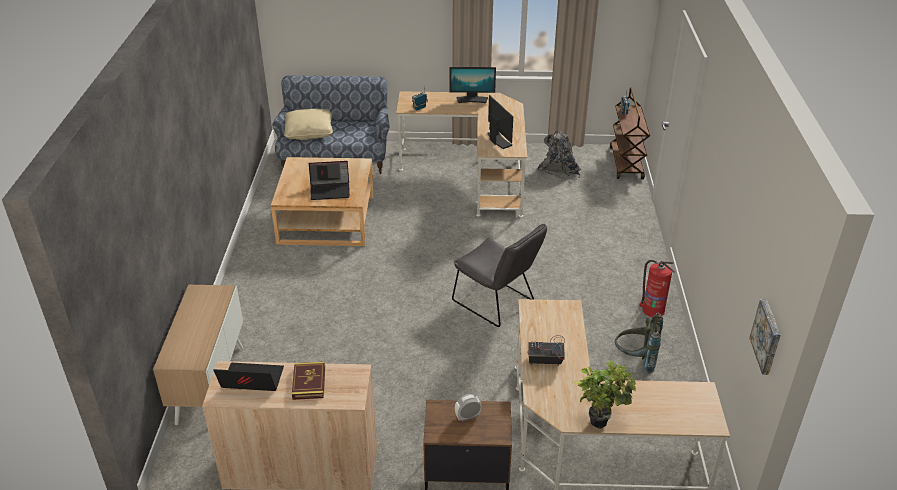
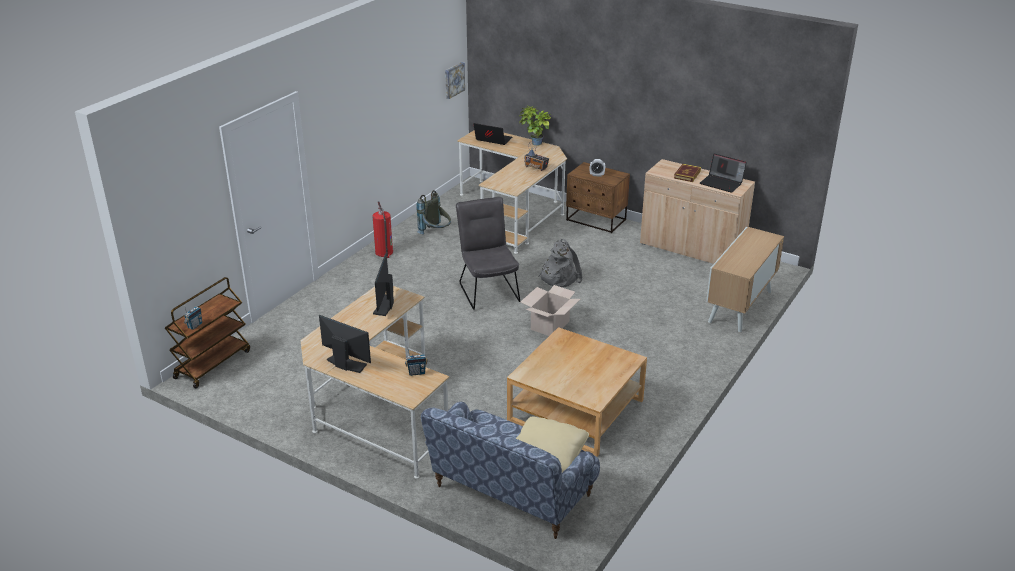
camera: 150 degrees left, 5 degrees down
(330, 190) = (577, 353): laptop -> laptop (492, 140)
(402, 285) = (550, 325): none -> cardboard box
(560, 170) = (286, 380): grey backpack -> grey backpack (559, 277)

